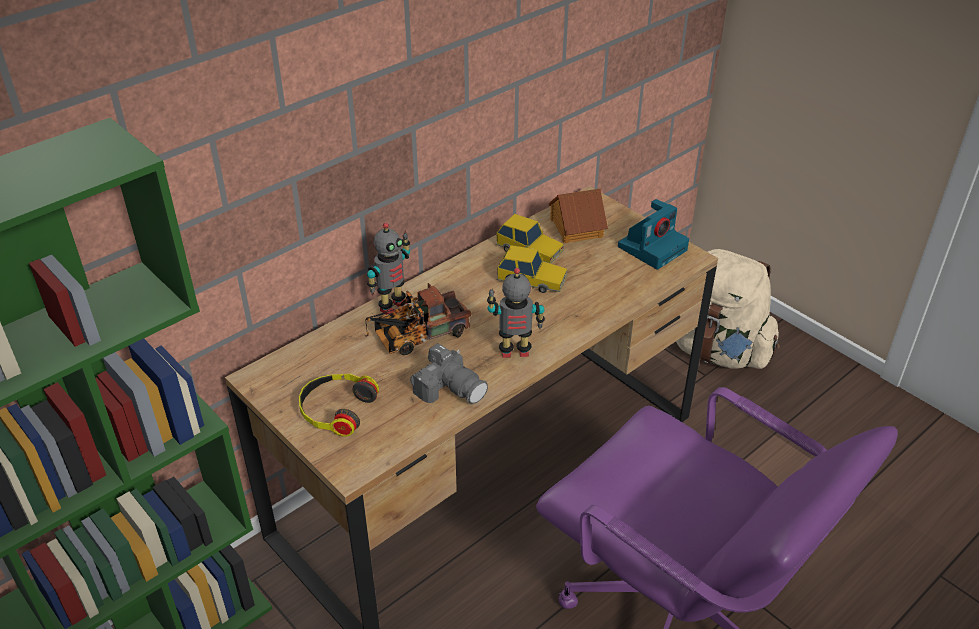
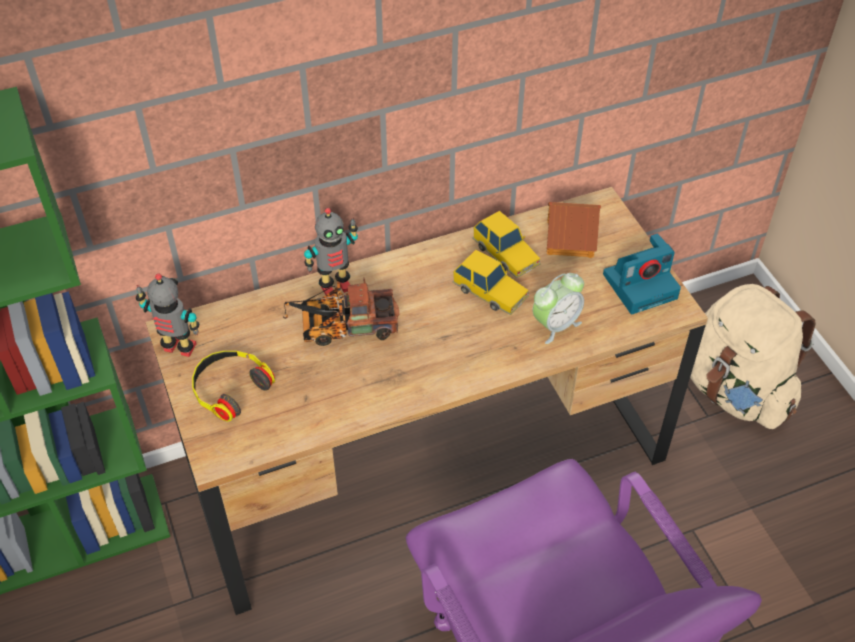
camera: 20 degrees right, 10 degrees up
(450, 388) = (347, 396): camera -> none
(515, 353) = (430, 374): toy robot -> toy robot (179, 349)
(600, 291) = (555, 325): none -> alarm clock

